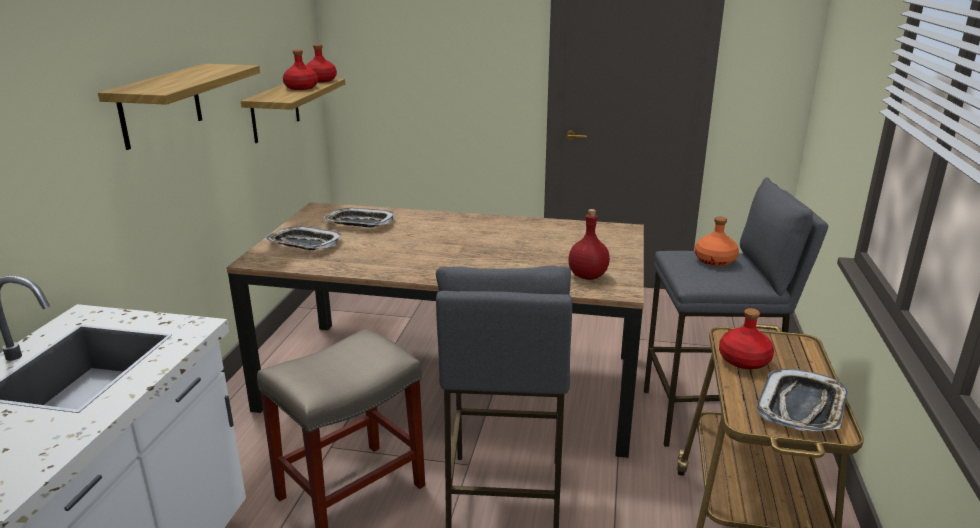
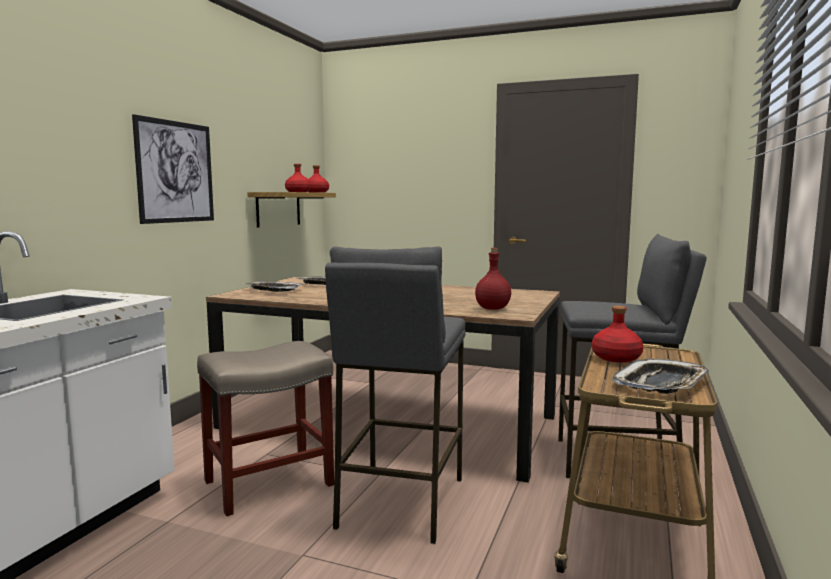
camera: 10 degrees right, 15 degrees down
(161, 105) = (175, 172): shelf -> picture
(715, 261) = (611, 303): orange bottle -> none

